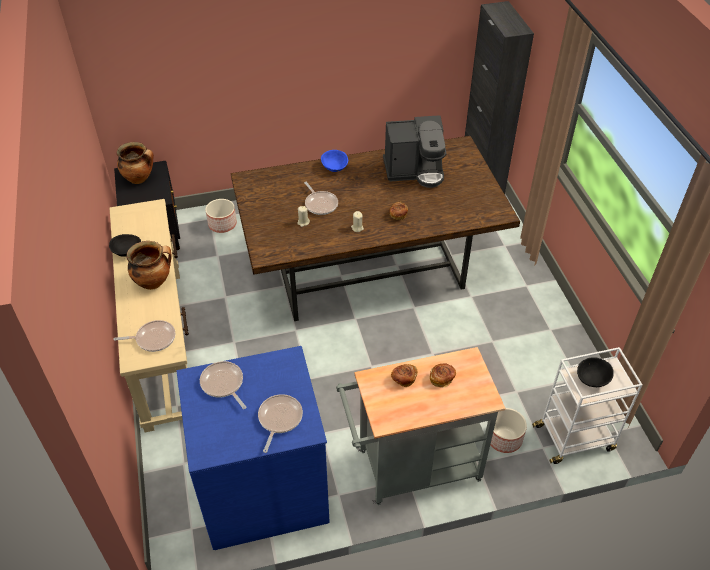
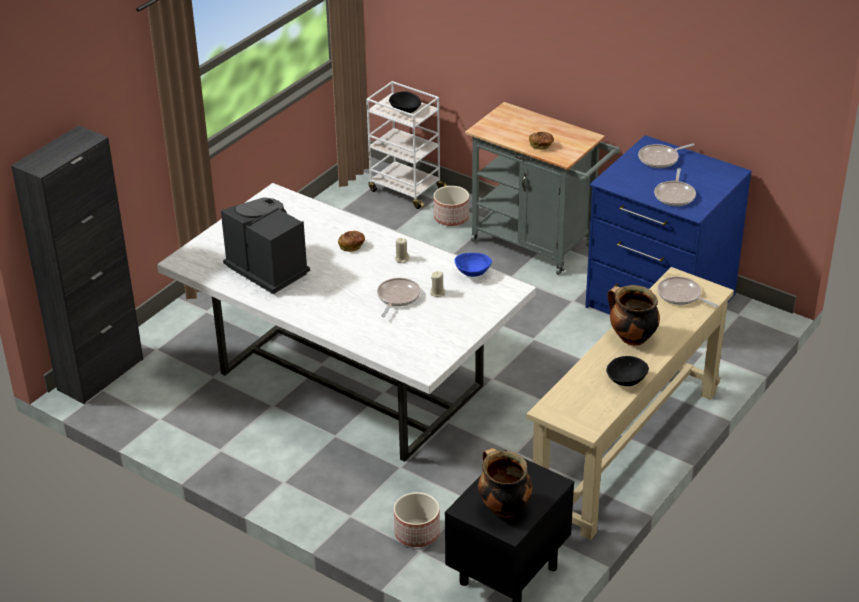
camera: 130 degrees left, 10 degrees down
(334, 168) = (328, 320): blue bowl -> blue bowl (472, 273)
(370, 268) = (349, 378): brown dining table -> white dining table
(442, 379) = (517, 132): bread -> none

